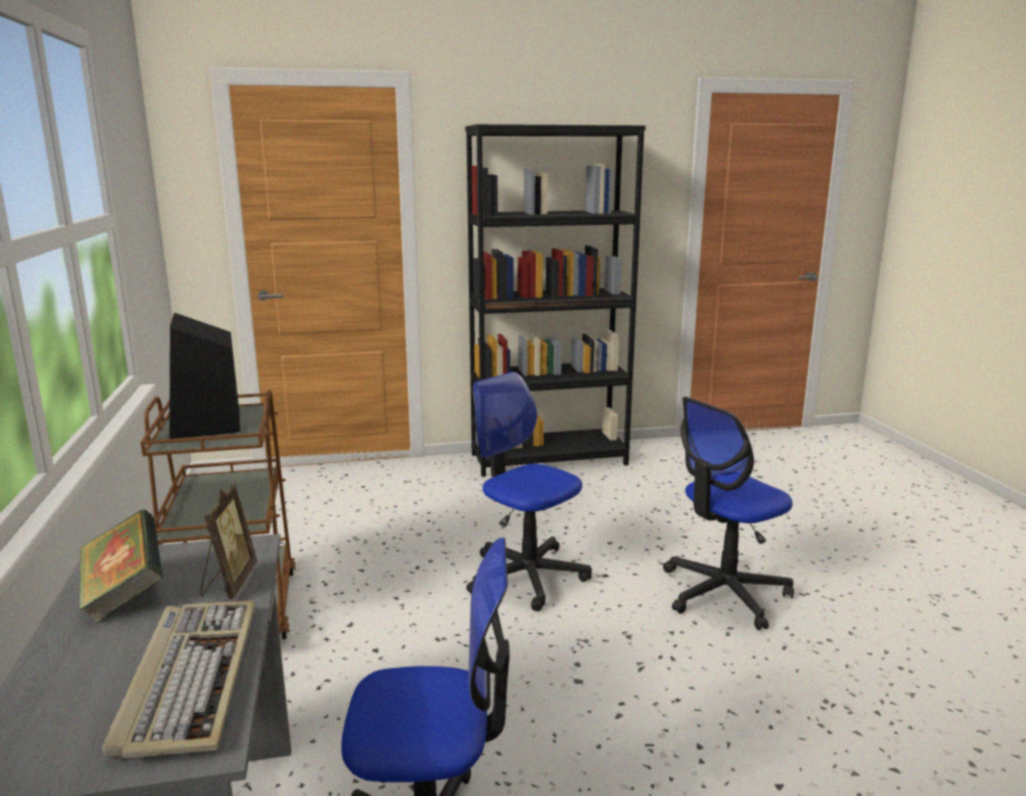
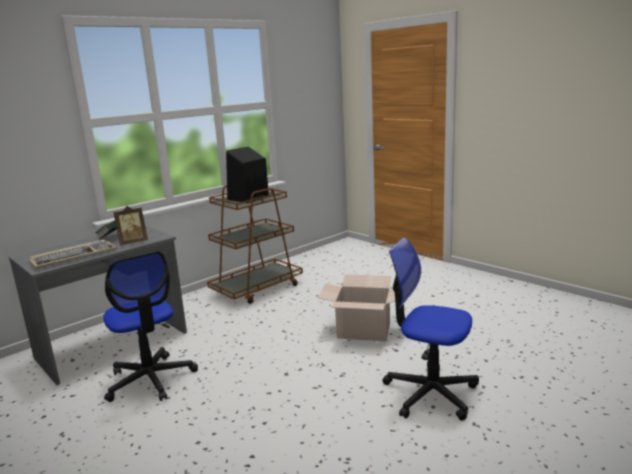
camera: 60 degrees right, 0 degrees up
(526, 576) = (364, 330): office chair -> cardboard box
(549, 459) = (513, 289): black bookcase -> none

